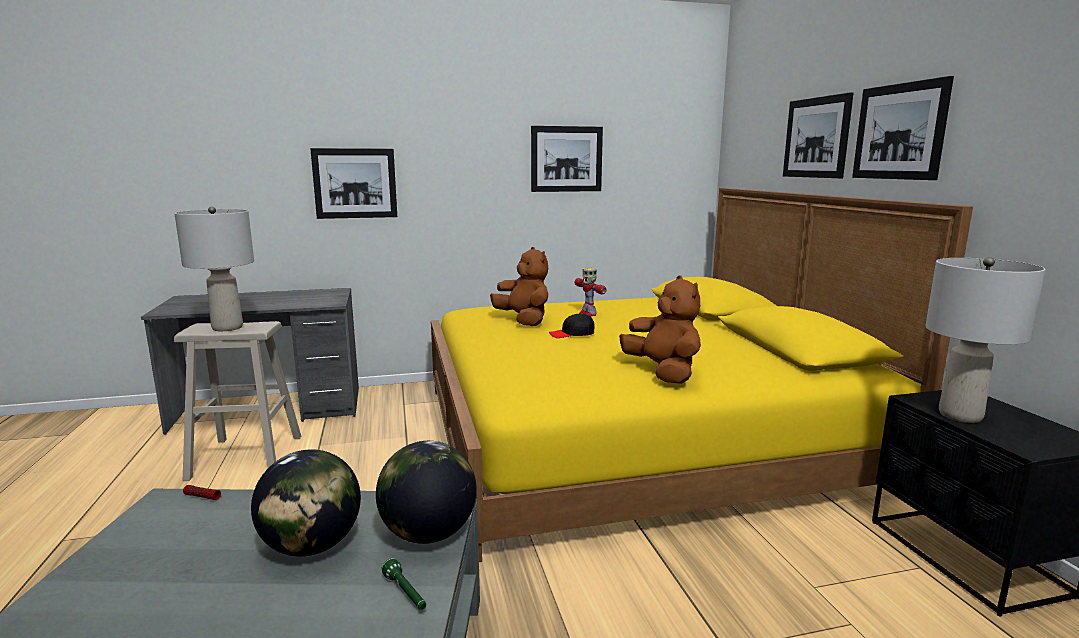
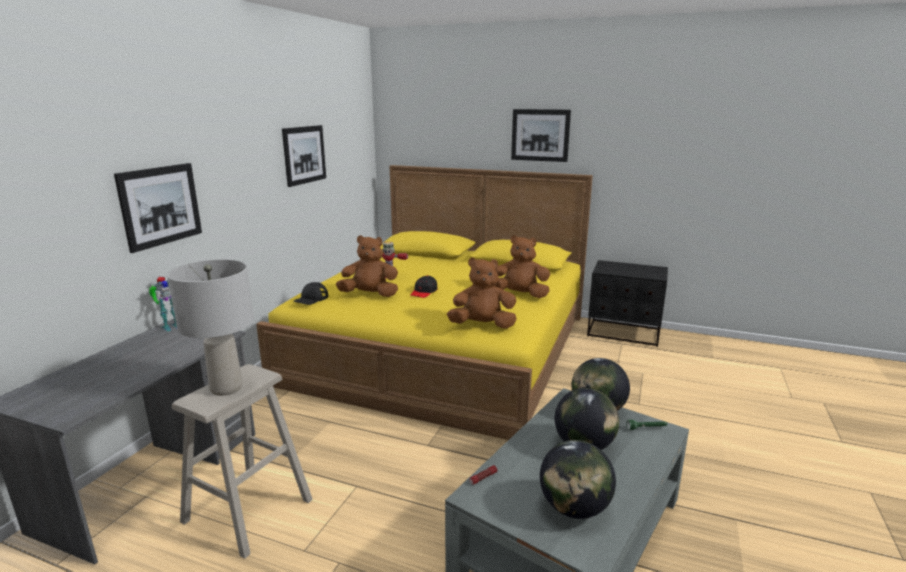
camera: 55 degrees left, 5 degrees up
(144, 574) = (574, 508): none -> globe
(333, 290) = (170, 326): none -> toy robot
(478, 309) = (311, 299): none -> black cap
(521, 378) = (482, 325): none -> brown plush toy
(816, 137) = (476, 134): picture -> none
(960, 416) = (623, 272): grey table lamp -> none

